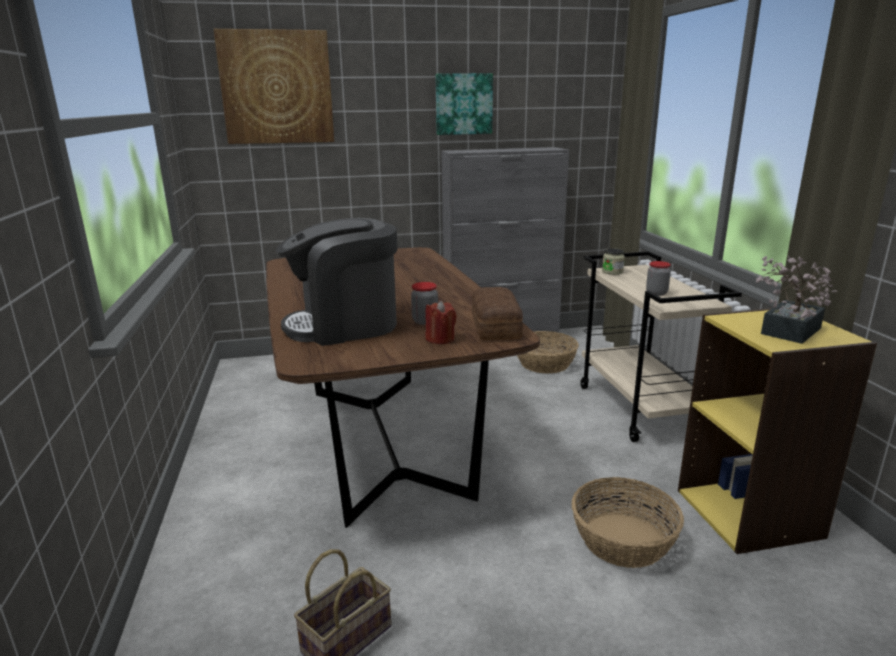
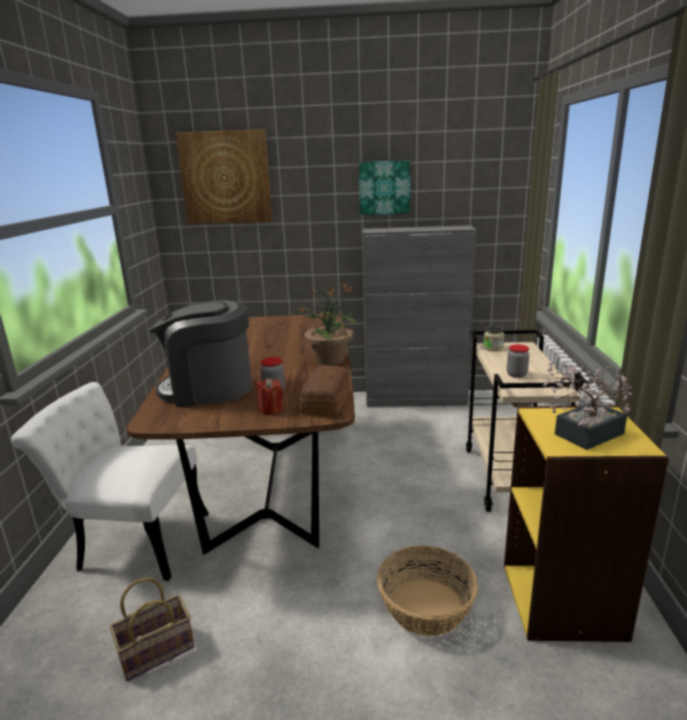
camera: 15 degrees right, 0 degrees up
(245, 526) = (132, 541): none -> white chair
(461, 288) = (331, 359): none -> potted plant
(545, 363) = (445, 423): basket -> none

